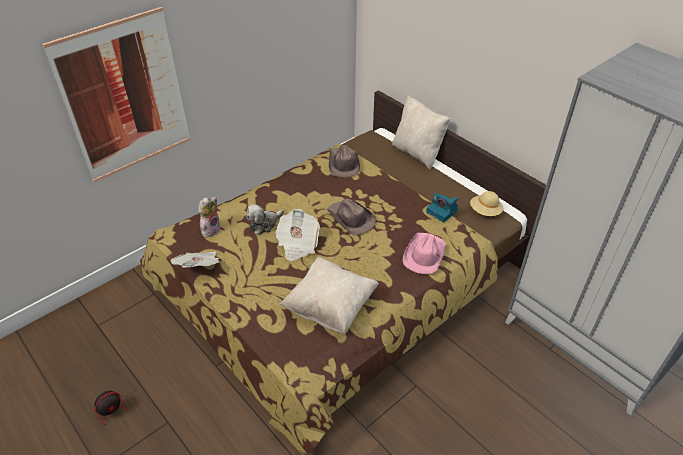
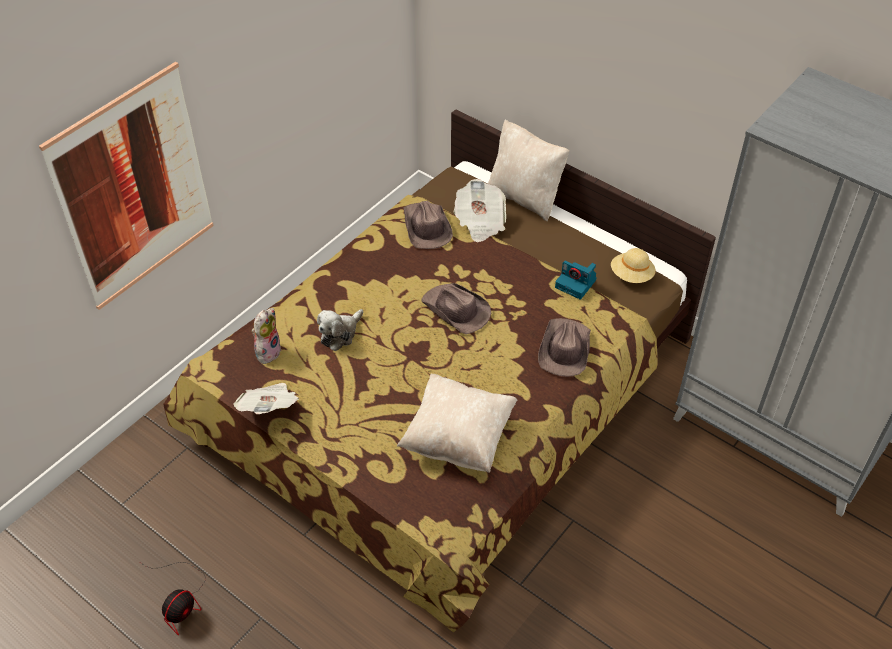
camera: 10 degrees left, 5 degrees up
(297, 244) = (393, 357): newspaper -> newspaper (480, 222)
(424, 255) = (564, 349): pink hat -> brown hat

